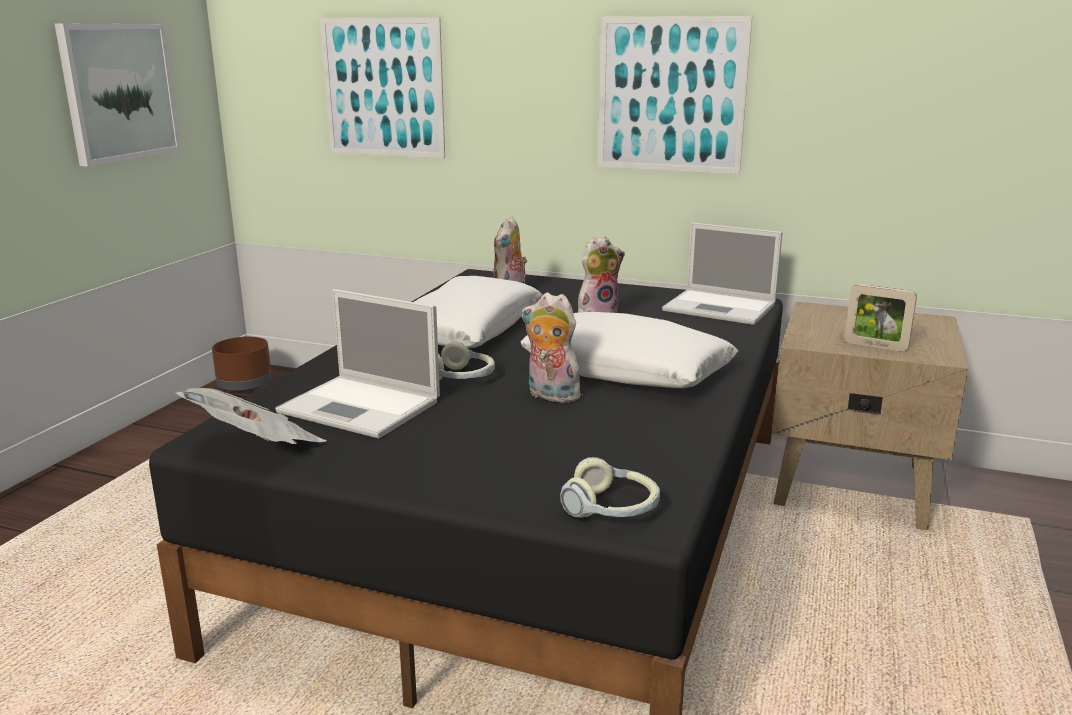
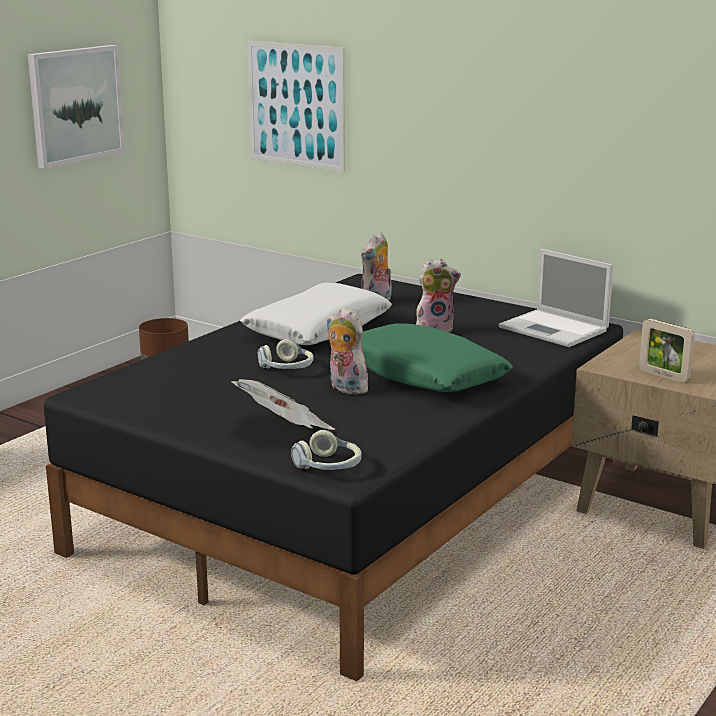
camera: 15 degrees right, 0 degrees up
(258, 449) = (115, 403): newspaper -> newspaper (284, 429)
(362, 407) = (200, 382): laptop -> none
(627, 370) = (422, 375): white pillow -> green pillow
(671, 95) = (532, 131): picture -> none

